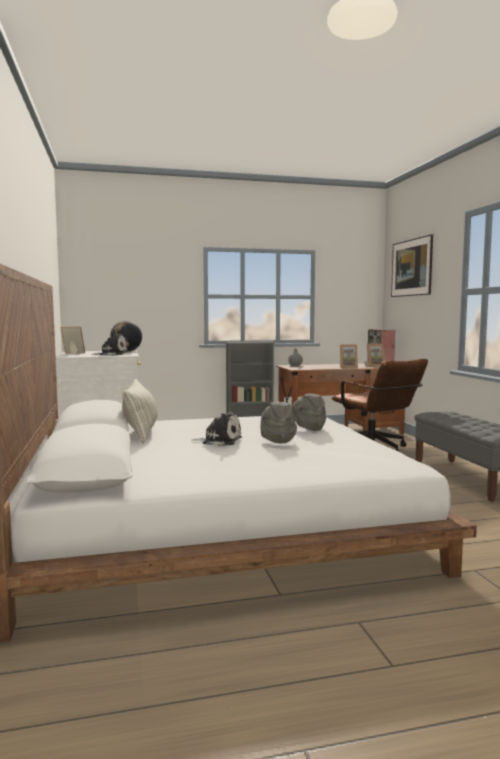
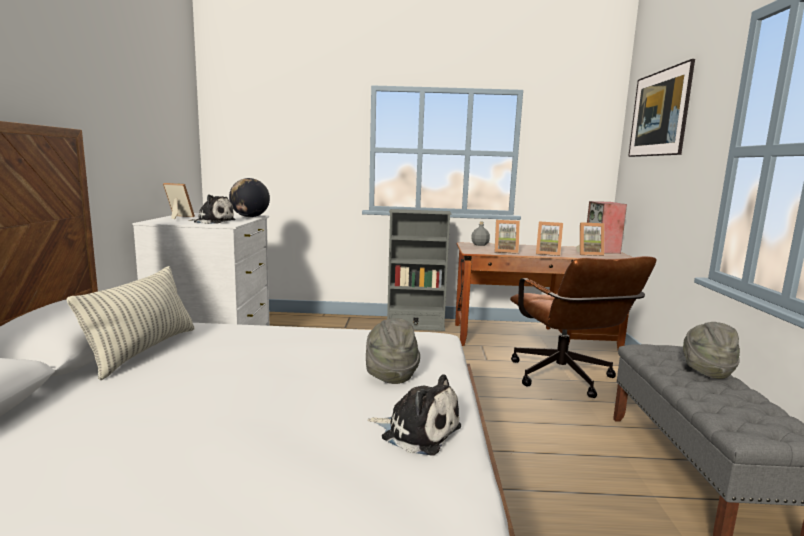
camera: 15 degrees right, 5 degrees up
(219, 441) = (207, 394): plush toy -> plush toy (417, 431)
(277, 440) = (300, 404): grey hat -> grey hat (706, 370)
(318, 368) = (505, 251): none -> picture frame

